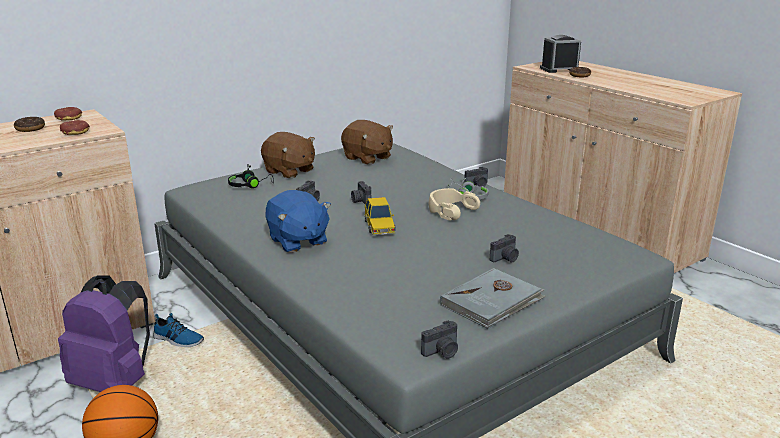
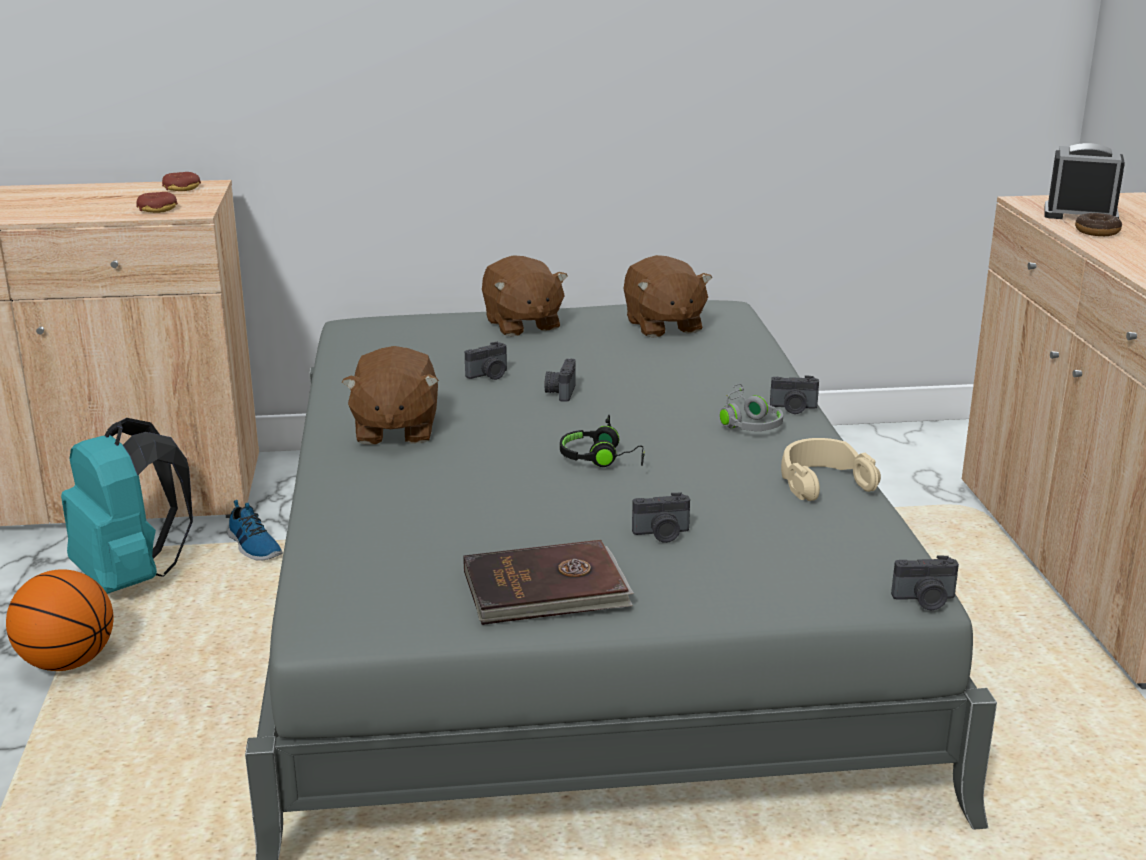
camera: 30 degrees right, 0 degrees up
(30, 128) = (118, 196): donut -> none
(115, 382) = (132, 578): purple backpack -> turquoise backpack
(250, 185) = (439, 335): black headphones -> black headphones (602, 459)
(297, 241) = (394, 430): blue plush toy -> brown plush toy
(379, 226) = (533, 437): toy car -> none
(442, 352) = (375, 634): camera -> camera (925, 600)
(450, 210) = (683, 438): beige headphones -> beige headphones (823, 482)
(492, 302) = (546, 590): grey book -> brown book

